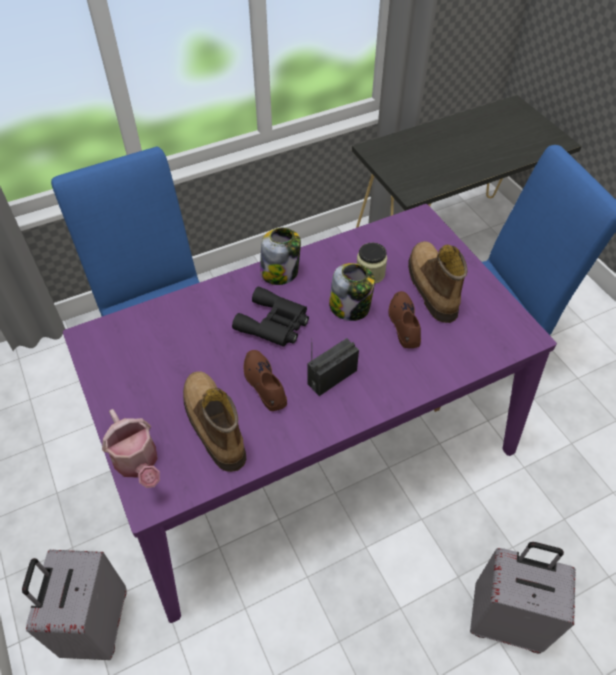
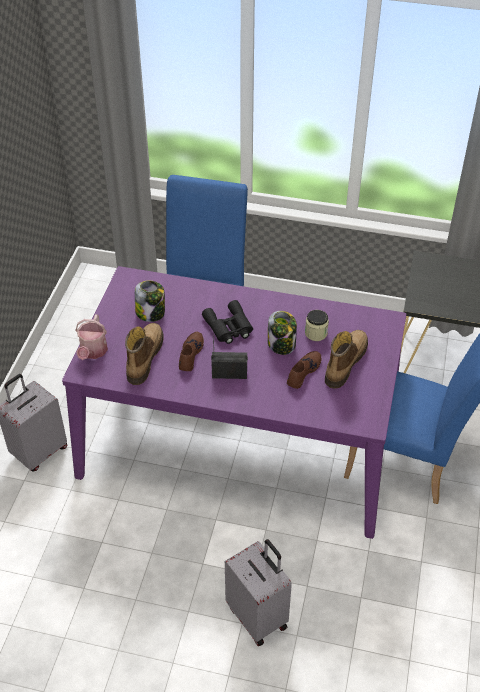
camera: 40 degrees right, 5 degrees down
(280, 272) = (263, 301): jar -> jar (151, 313)

